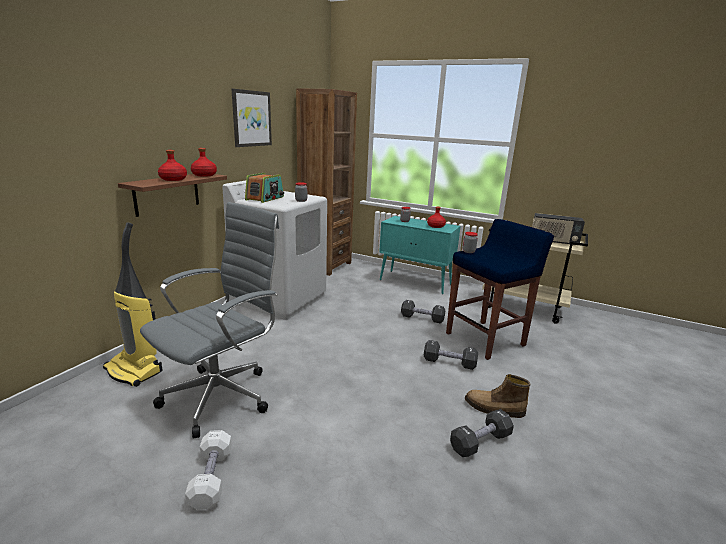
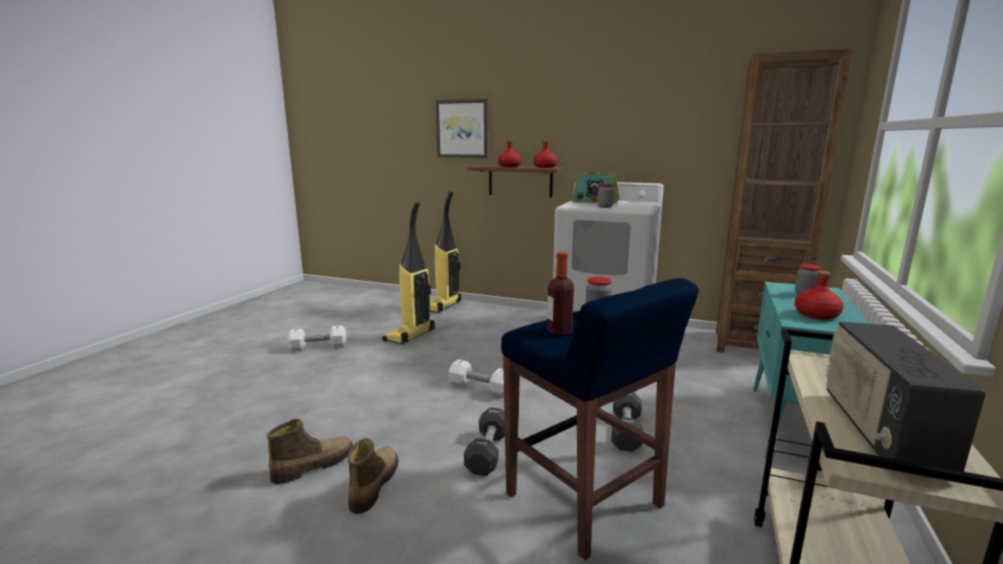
camera: 85 degrees right, 5 degrees down
(222, 395) = (410, 336): grey office chair -> vacuum cleaner
(251, 118) = (644, 110): picture -> picture (462, 129)
(362, 359) = (480, 388): none -> white dumbbell
(480, 442) = (313, 465): black dumbbell -> boot
(499, 260) = (559, 331): none -> bottle

